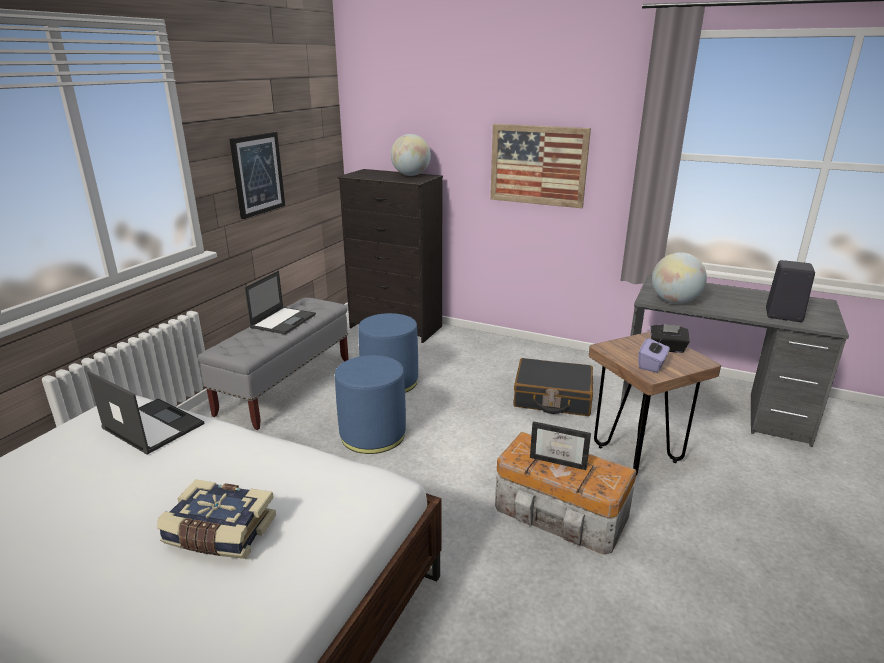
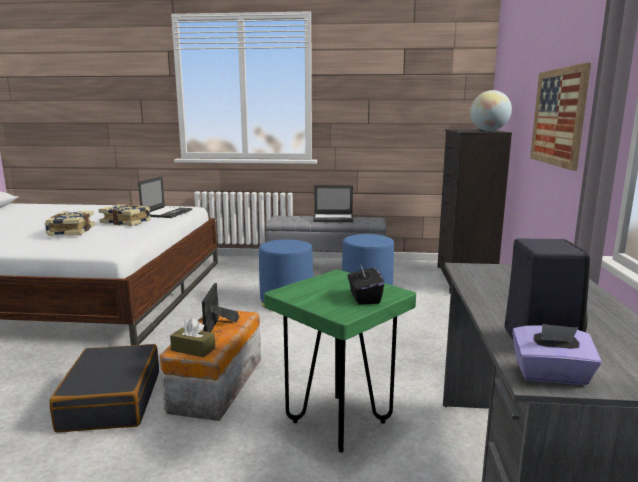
camera: 70 degrees right, 10 degrees down
(182, 471) = (126, 222): none -> book
(257, 174) = (373, 117): picture -> none
(552, 398) = (414, 362): black suitcase -> black suitcase (111, 400)
(609, 479) = (193, 349): none -> brown tissue box
(636, 454) = (338, 422): brown stool -> green stool
(652, 365) = (310, 292): purple tissue box -> purple tissue box (551, 375)
(674, 301) = (481, 278): globe -> none

